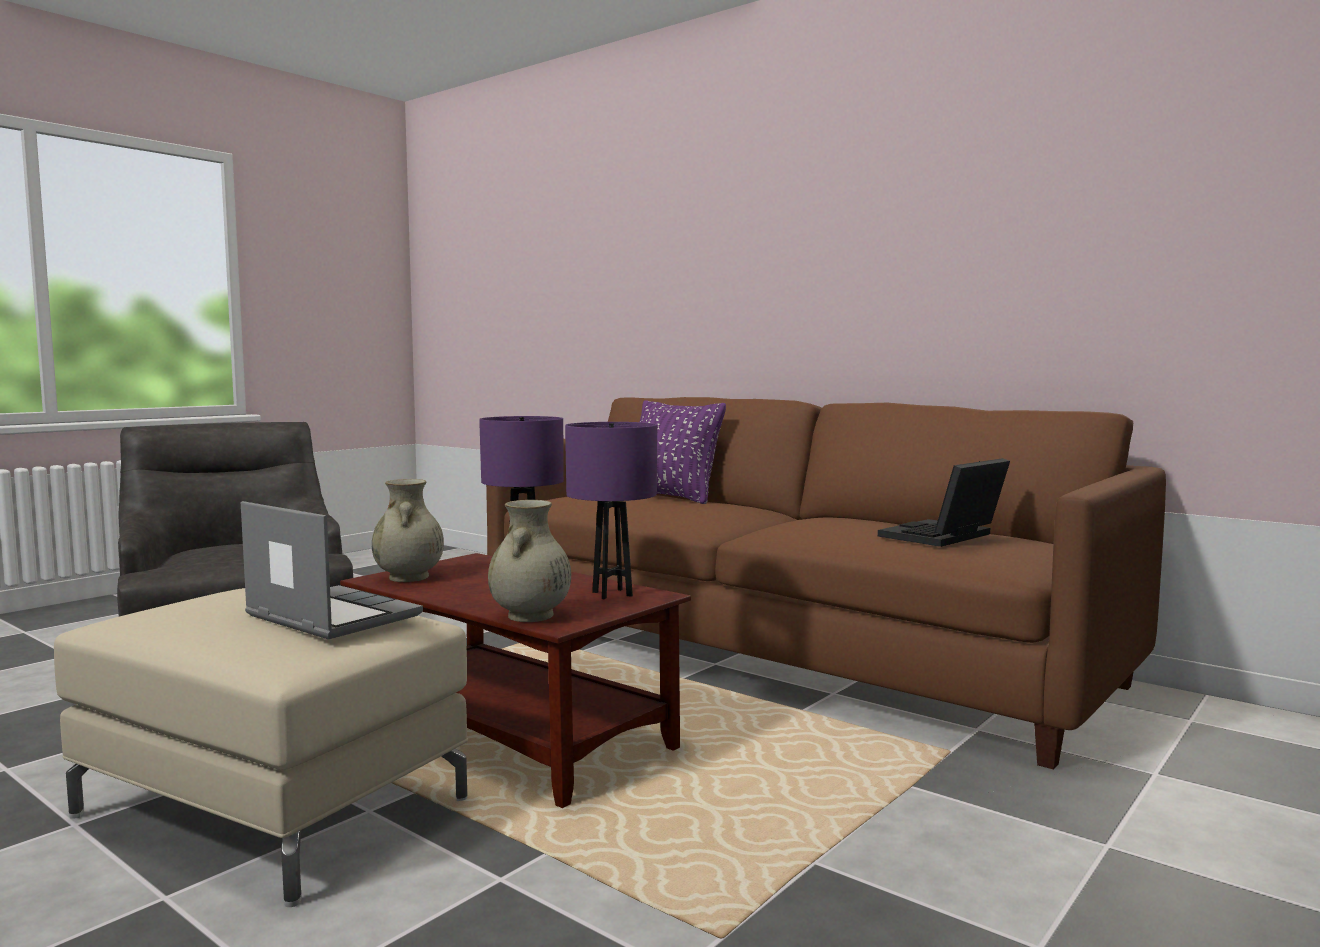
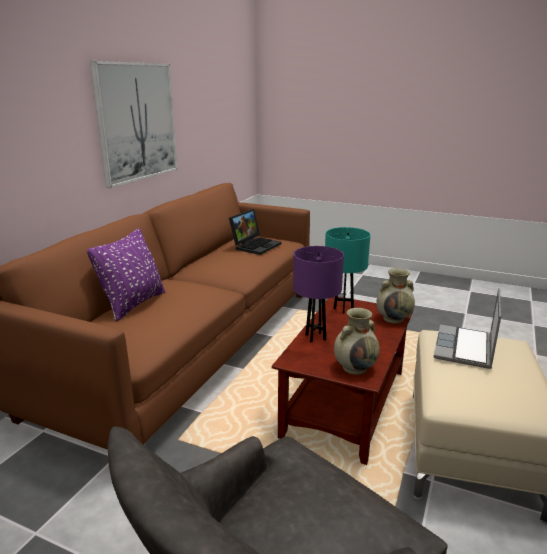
camera: 105 degrees left, 15 degrees up
(612, 594) = (343, 309): purple table lamp -> turquoise table lamp
(920, 265) = (137, 122): none -> picture
(943, 537) = (255, 245): laptop -> laptop turned 90 degrees counterclockwise

